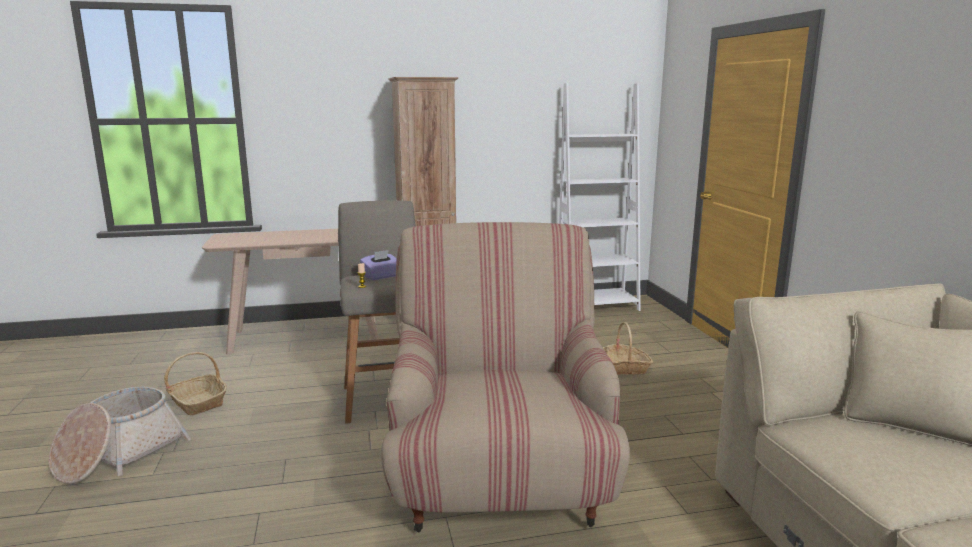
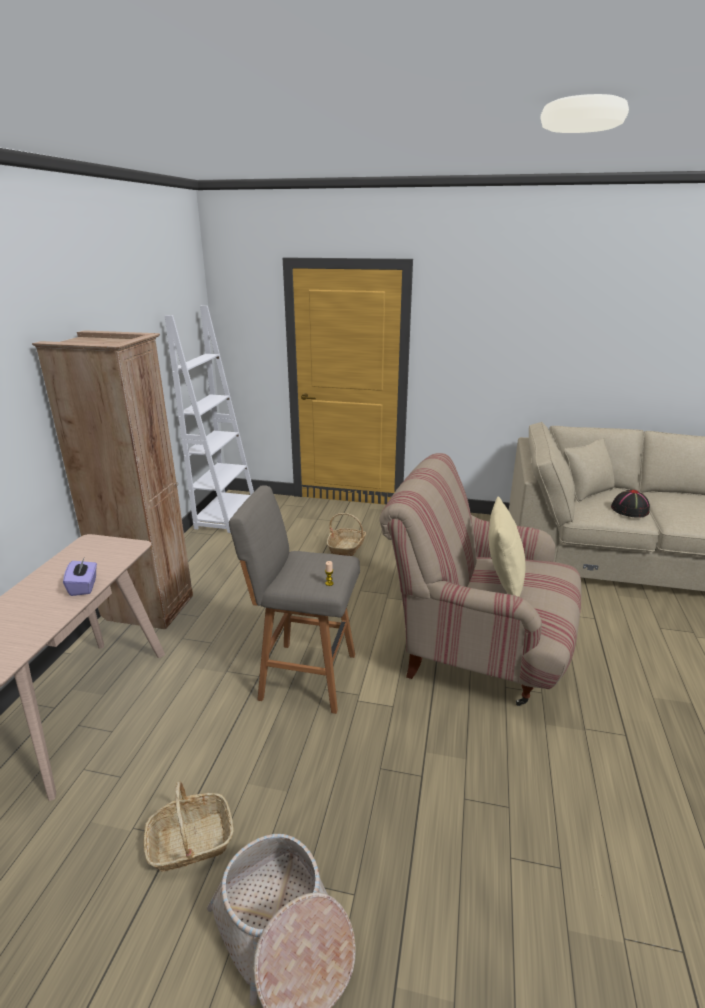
camera: 65 degrees left, 10 degrees up
(381, 276) = (304, 568): purple tissue box -> purple tissue box (84, 586)
(490, 379) = (502, 580): none -> beige pillow
(902, 468) = (630, 510): none -> black hat

